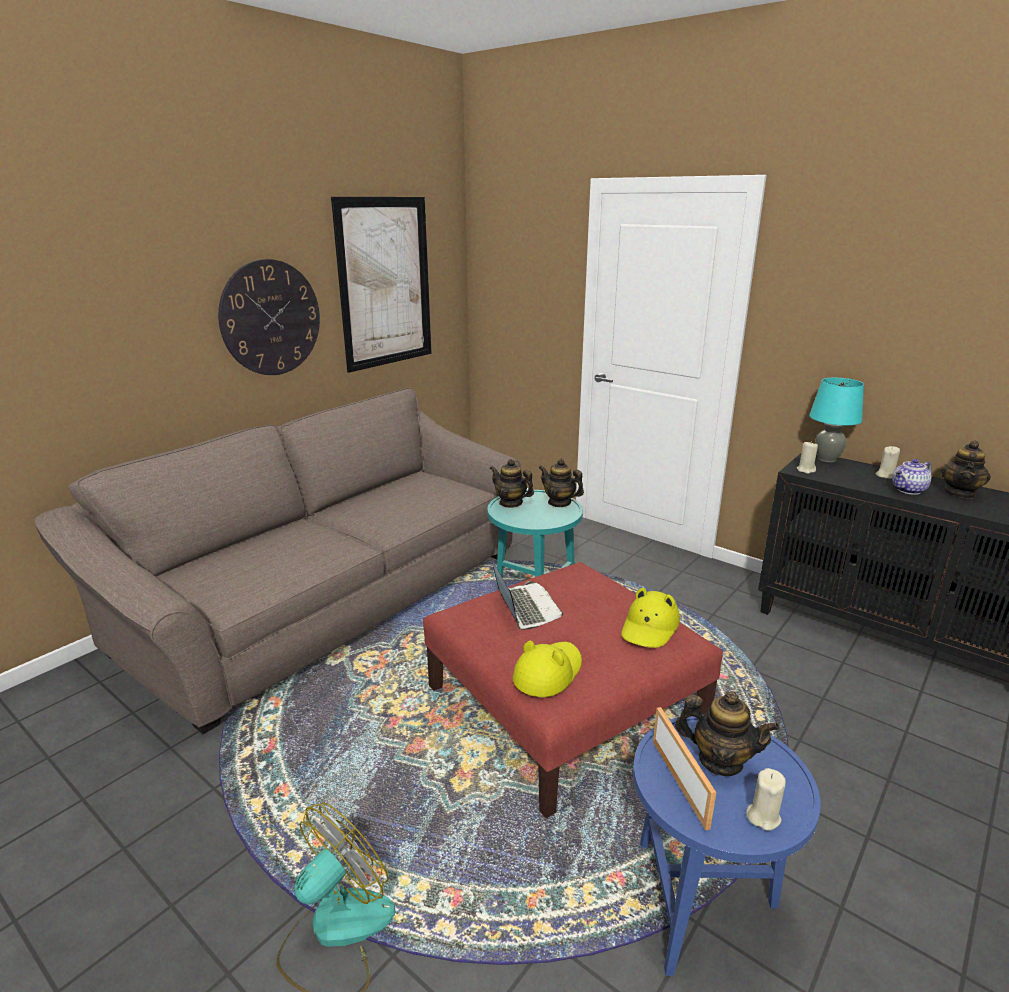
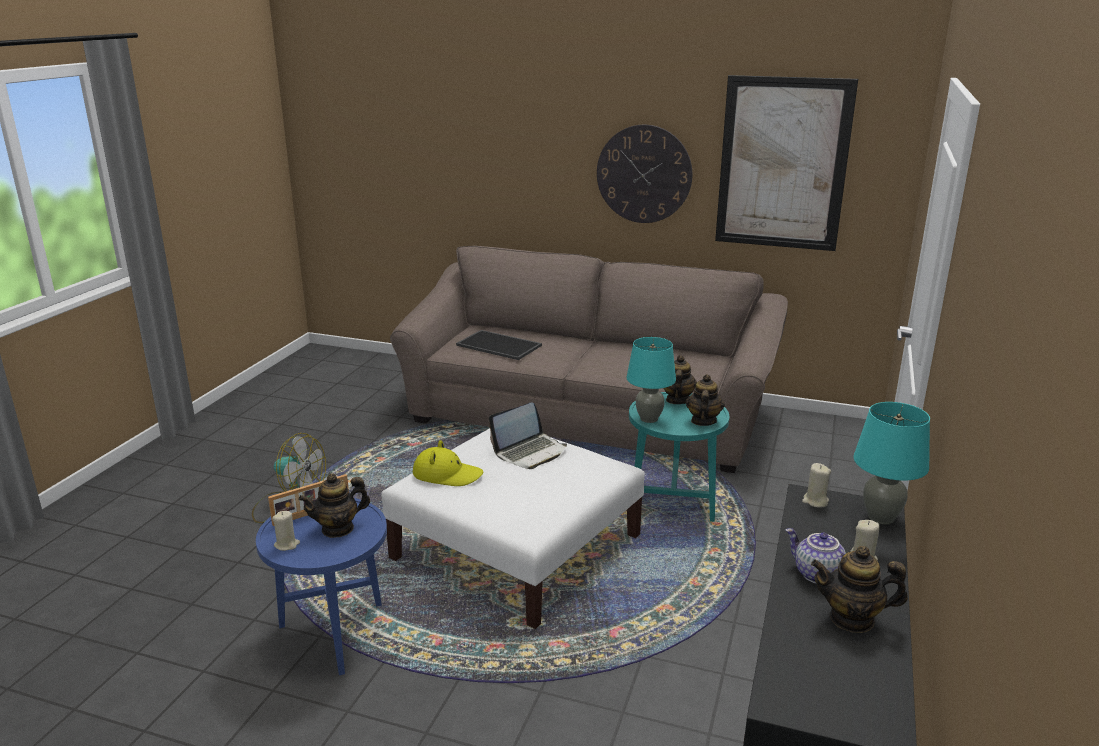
camera: 70 degrees right, 0 degrees up
(263, 565) = (500, 345): none -> tray
(540, 522) = (649, 419): none -> turquoise table lamp
(563, 704) = (516, 546): red ottoman -> white ottoman
(650, 627) = (535, 510): yellow hat -> none
(720, 761) = (338, 528): teapot -> teapot turned 60 degrees clockwise

